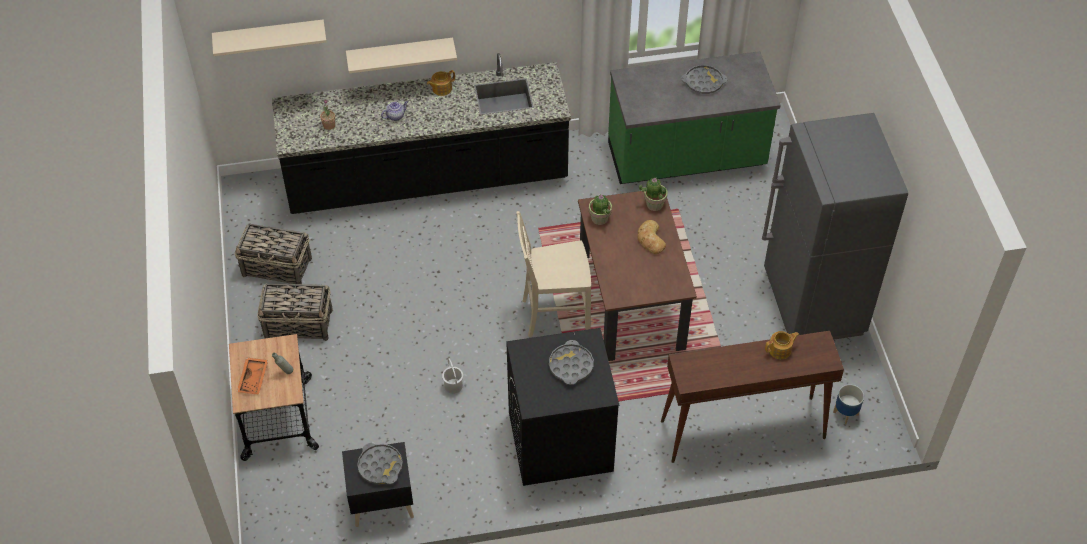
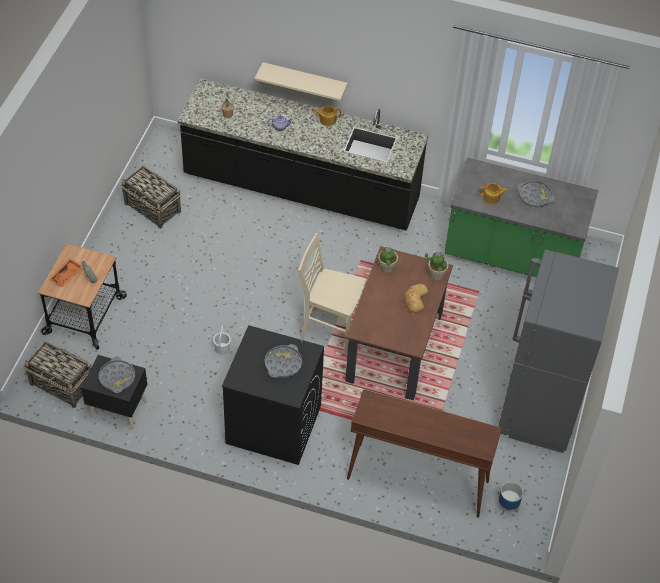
camera: 25 degrees right, 0 degrees up
(270, 37) = (206, 29): beige shelf -> none
(299, 324) = (142, 255): basket -> basket (62, 384)
(780, 350) = (452, 424): teapot -> teapot (491, 198)

